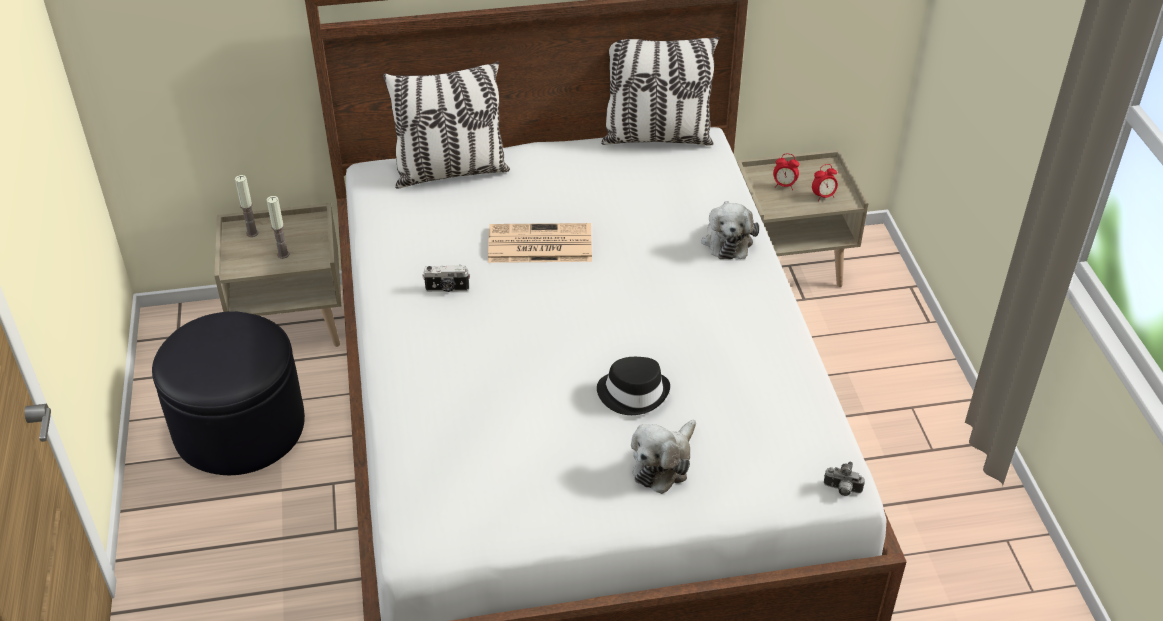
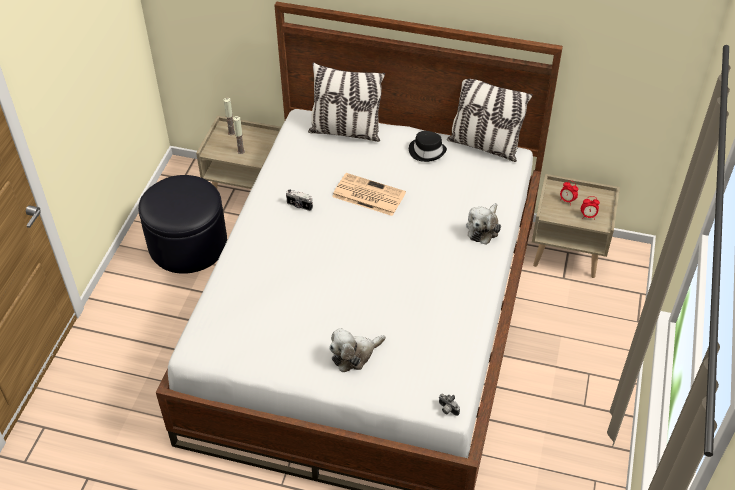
camera: 25 degrees right, 5 degrees up
(633, 393) = (364, 306): black hat -> black hat (427, 151)

